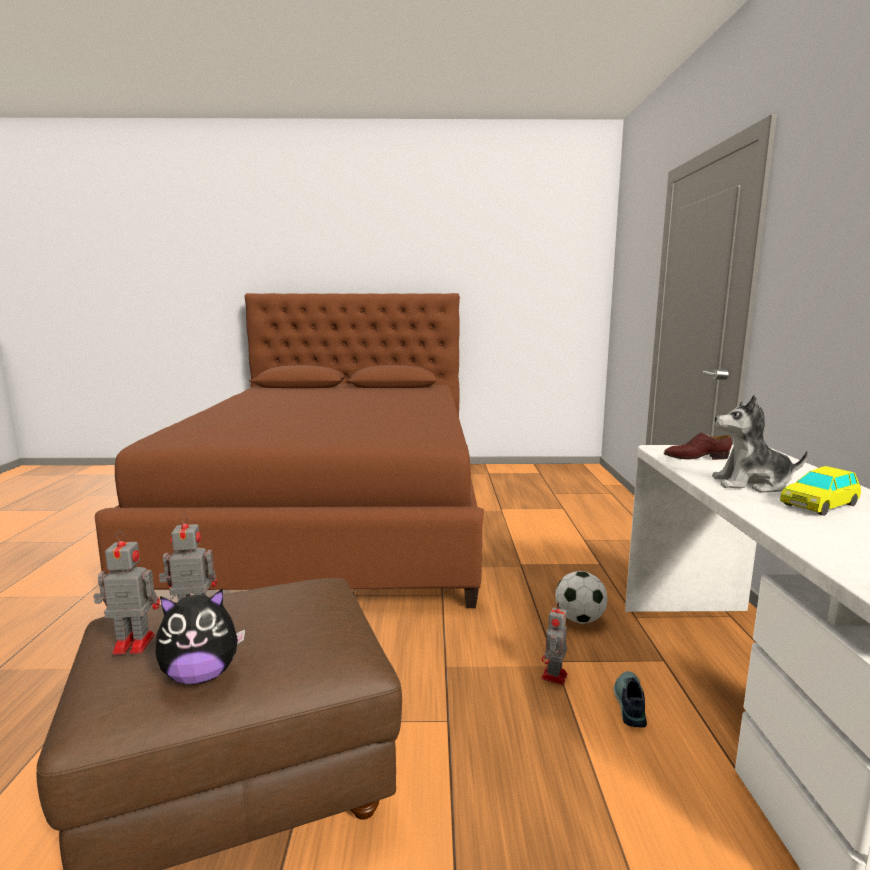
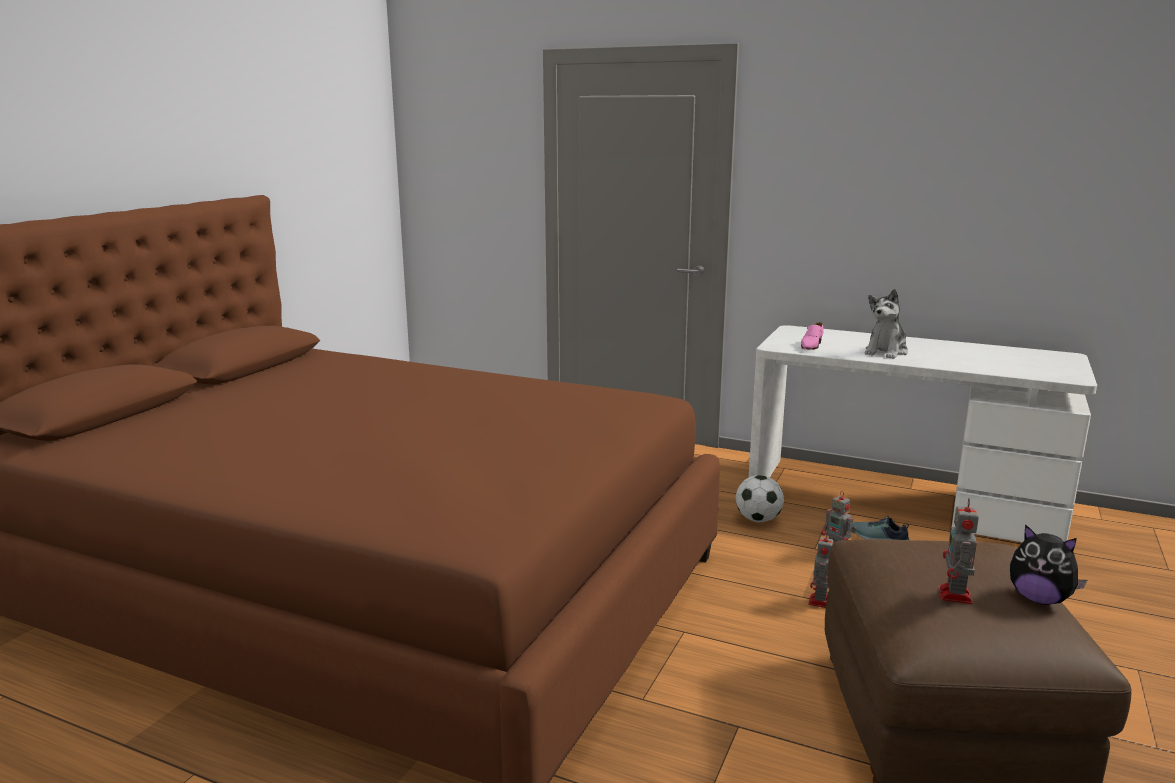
camera: 65 degrees left, 5 degrees up
(131, 644) = (997, 625): toy robot -> toy robot (820, 602)
(201, 675) = (1039, 599): plush toy -> plush toy turned 120 degrees clockwise
(696, 458) = (811, 346): brown shoe -> pink shoe
(819, 505) = (935, 352): toy car -> none

